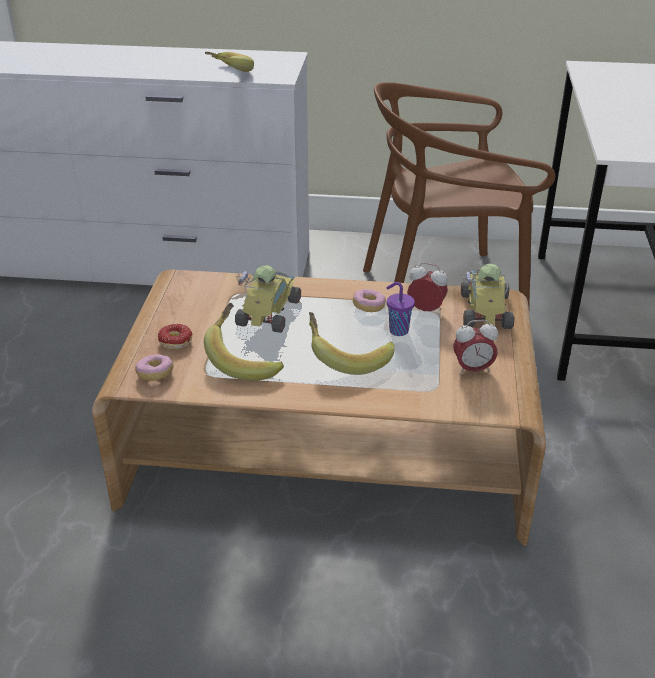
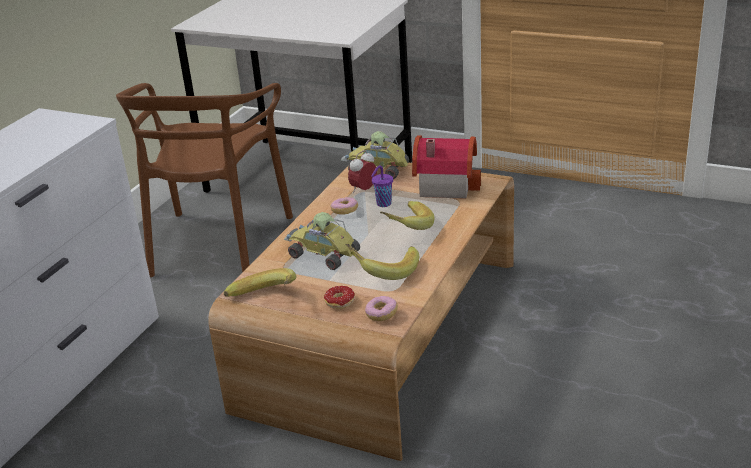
camera: 70 degrees left, 5 degrees down
(224, 75) = (53, 146): banana -> banana (265, 301)
(472, 369) = (444, 184): alarm clock -> toy house

